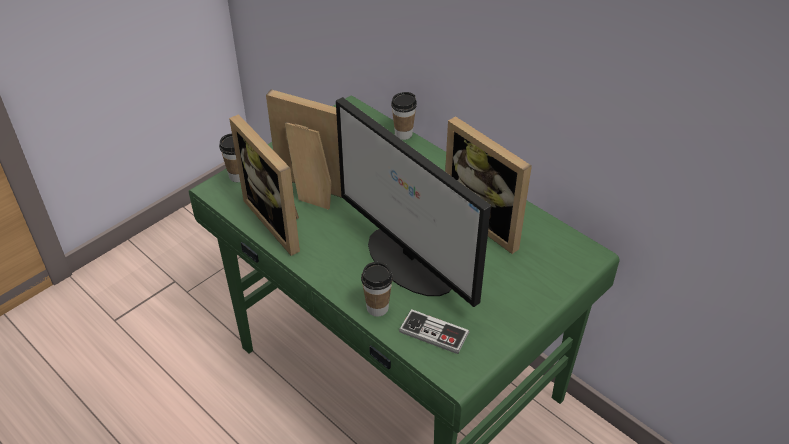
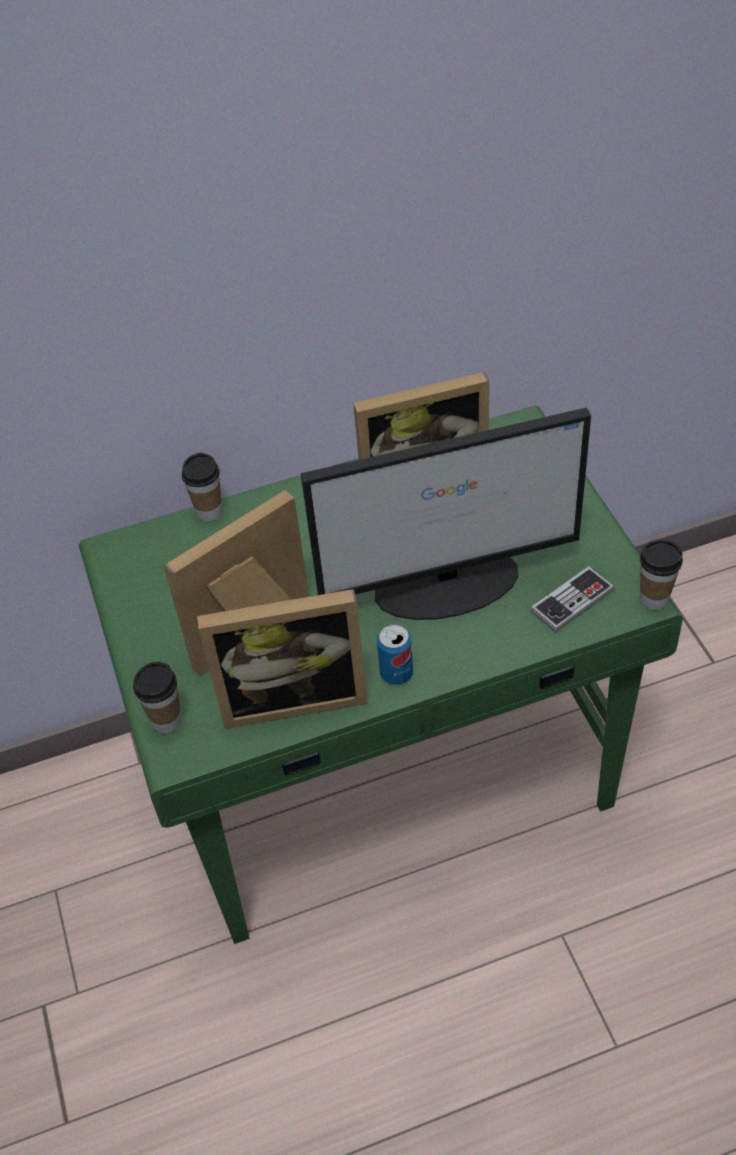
camera: 60 degrees left, 5 degrees up
(321, 261) = (396, 673): none -> can
(377, 308) = (507, 641): cup -> cup (654, 599)

